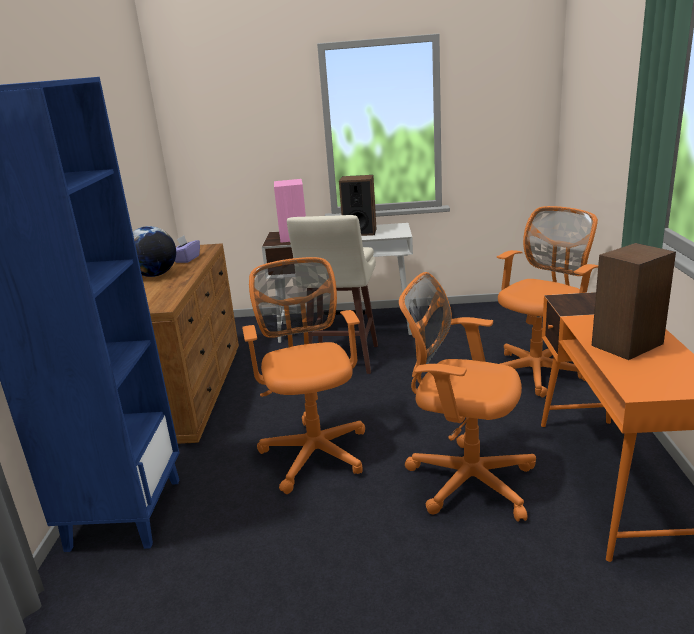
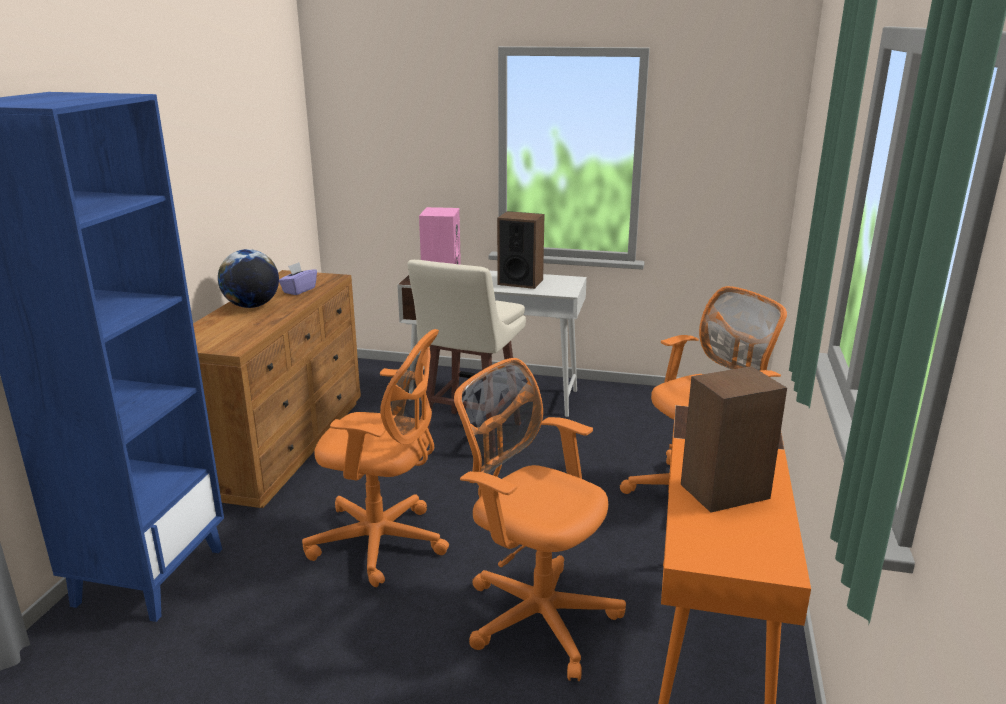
camera: 10 degrees right, 0 degrees up
(315, 450) = (383, 543): orange office chair -> orange office chair turned 105 degrees clockwise

